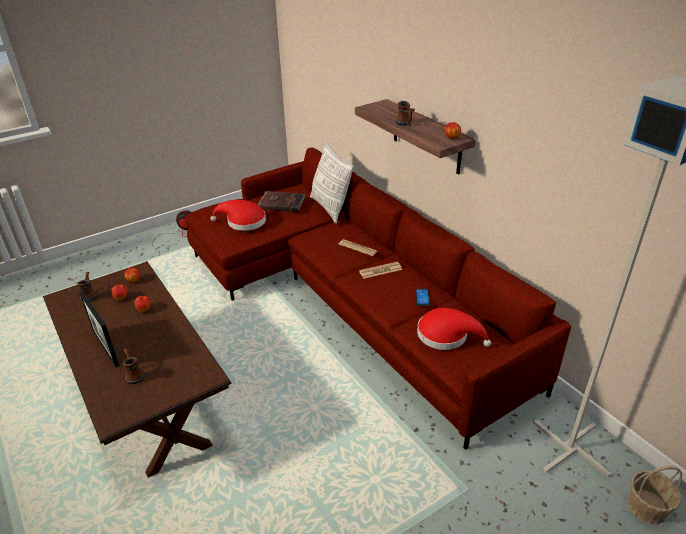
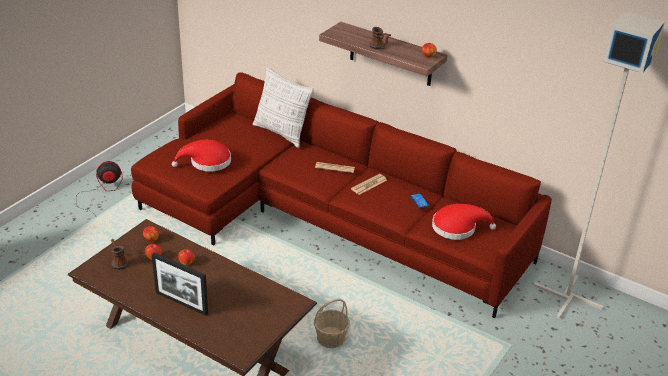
camera: 25 degrees left, 0 degrees up
(134, 374) = (228, 316): mug -> none
(282, 203) = (231, 136): brown book -> none
(647, 507) = (634, 322): basket -> basket (331, 338)

